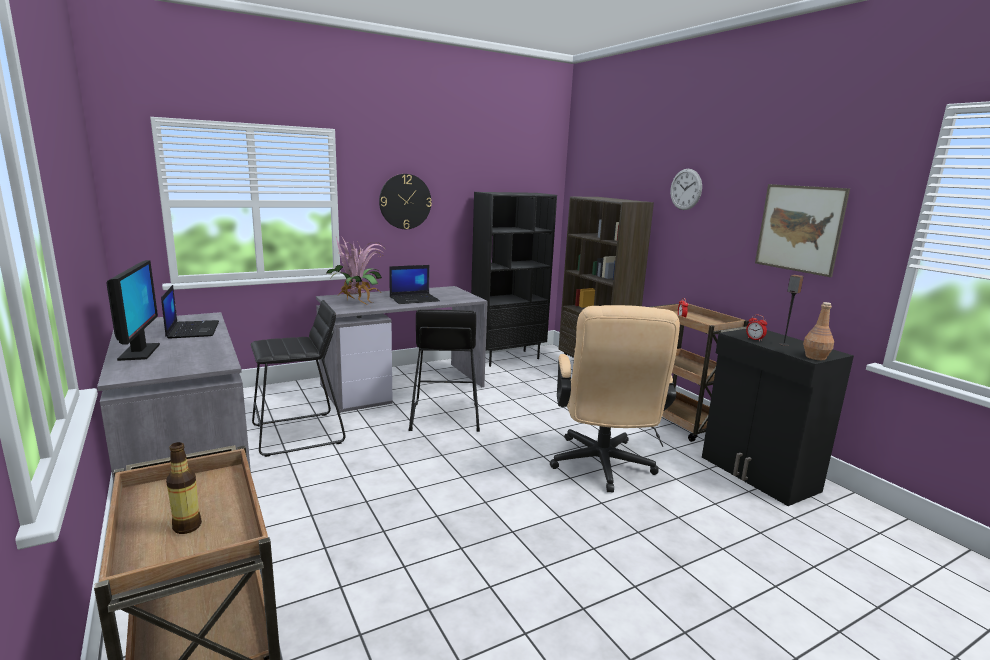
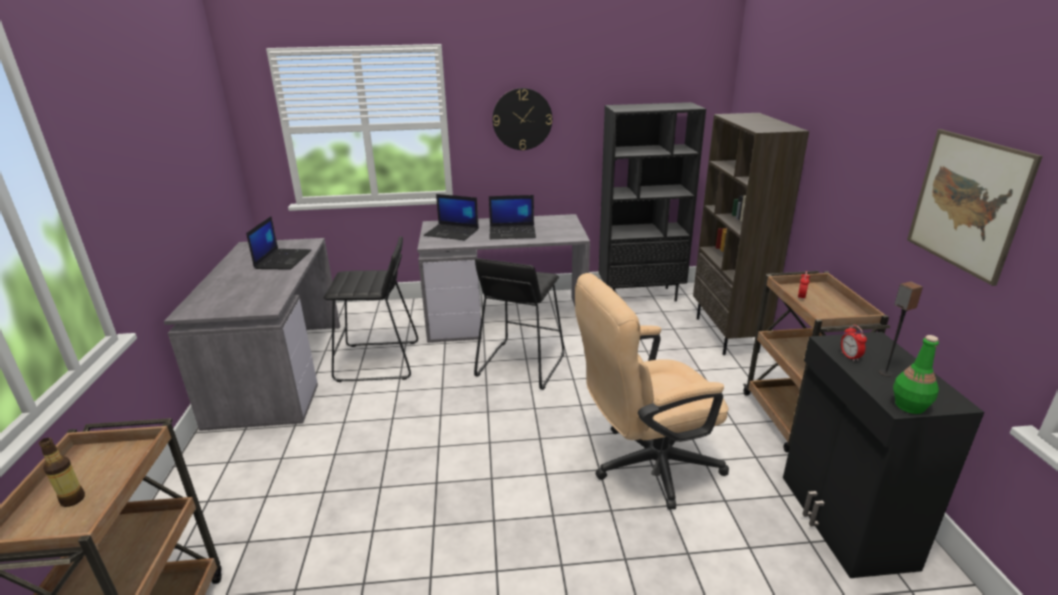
camera: 25 degrees right, 10 degrees up
(139, 352) = (222, 284): monitor -> none
(356, 302) = (452, 232): potted plant -> laptop
(602, 468) = (645, 465): beige office chair -> beige office chair turned 45 degrees clockwise
(685, 189) = (847, 118): wall clock -> none
(815, 357) = (909, 406): brown bottle -> green bottle

